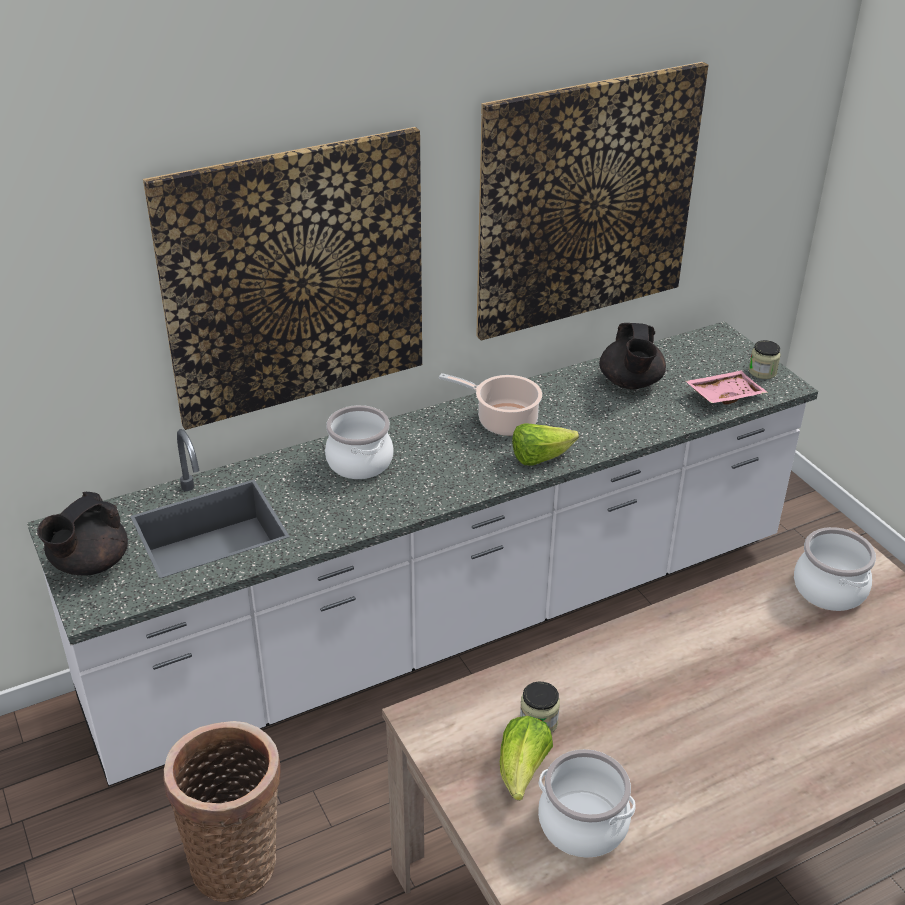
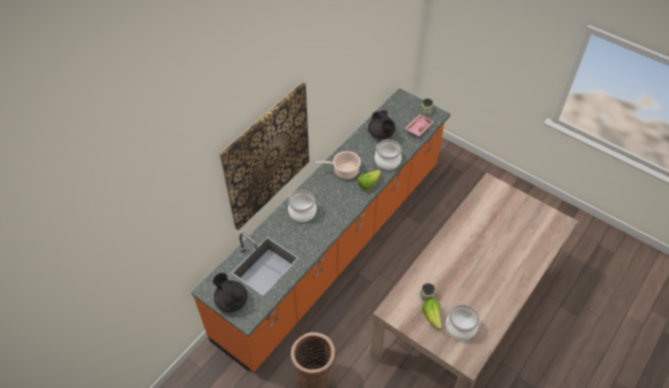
camera: 25 degrees left, 15 degrees up
(89, 564) = (231, 301): black teapot -> black teapot turned 135 degrees clockwise
(451, 622) = (334, 248): white counter -> orange counter
(586, 202) = (355, 73): picture -> none
(828, 589) = (491, 203): cooking pot -> cooking pot (387, 161)

